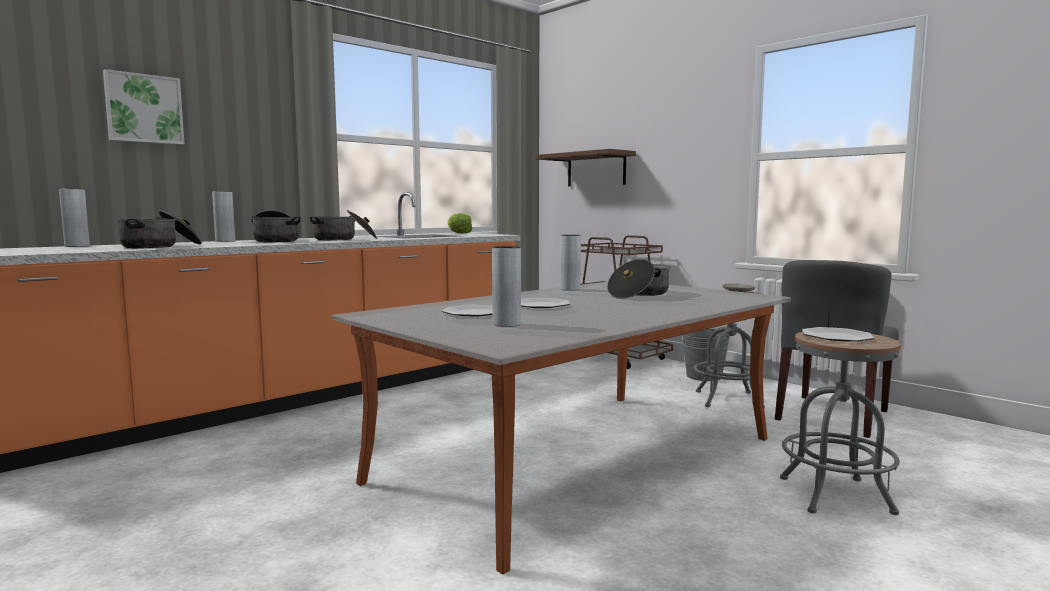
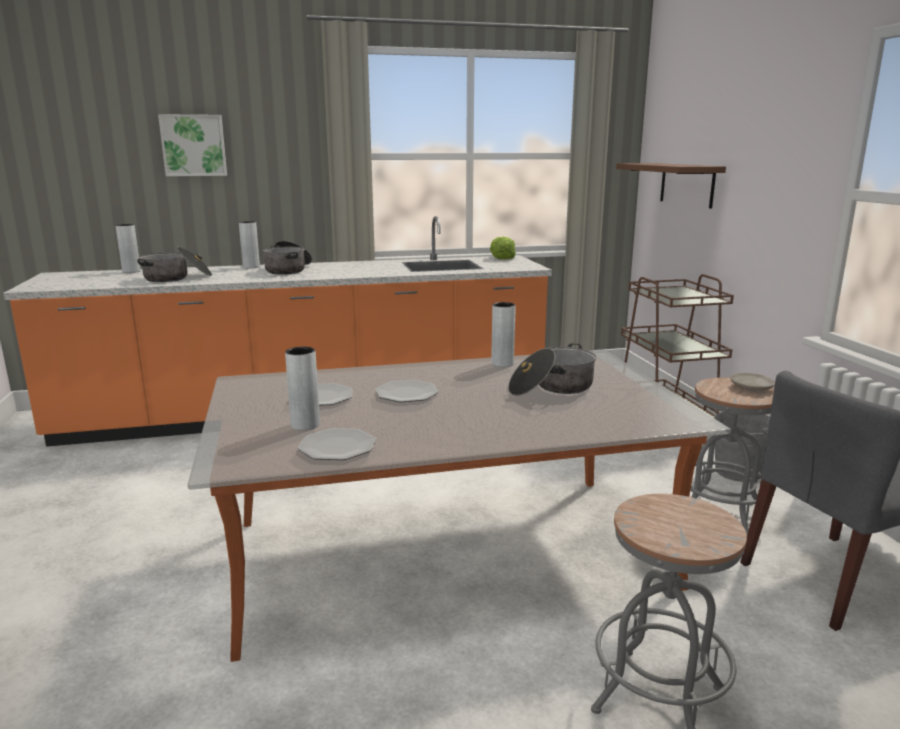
camera: 30 degrees right, 10 degrees up
(344, 239) = (351, 270): cooking pot -> none
(837, 337) = (672, 517): plate -> plate (337, 446)

